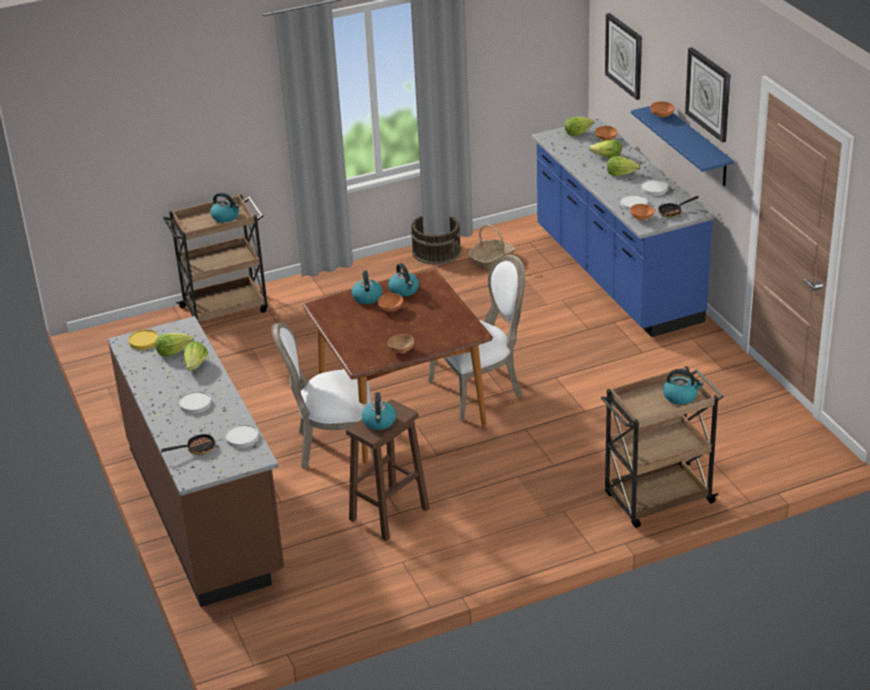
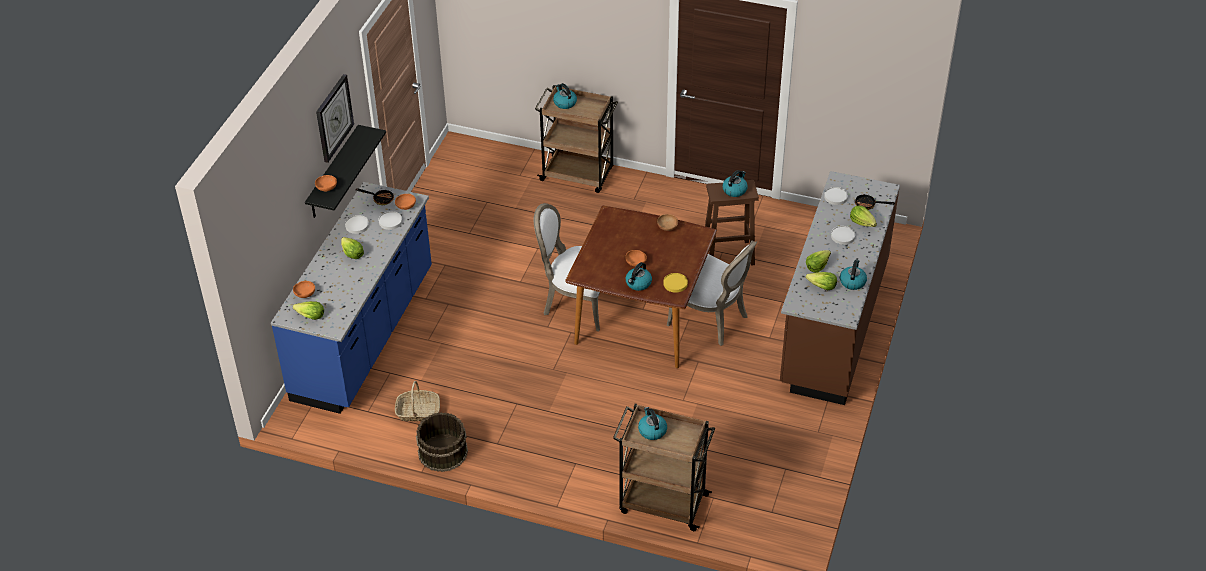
camera: 140 degrees left, 10 degrees up
(143, 341) = (834, 308): yellow plate -> yellow plate (675, 283)
(404, 290) = (608, 274): kettle -> kettle (852, 282)
(606, 157) = (333, 276): lettuce -> lettuce (862, 222)
(624, 55) = (269, 234): wall clock -> none
(695, 146) = (333, 173): blue shelf -> black shelf

